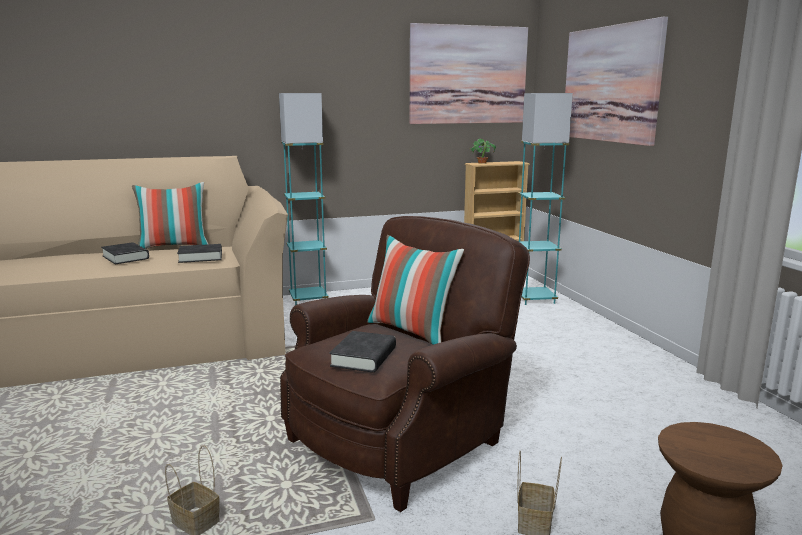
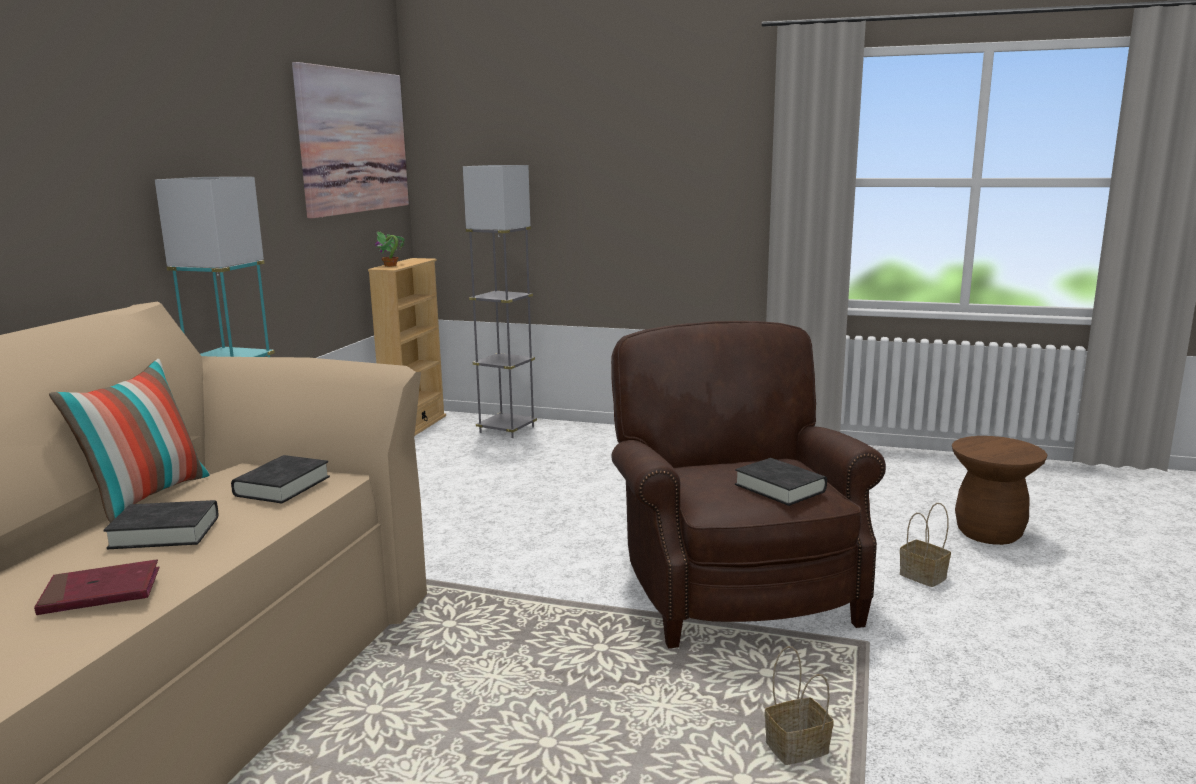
camera: 55 degrees left, 0 degrees up
(55, 266) = (101, 593): none -> red book
(412, 331) = (724, 458): pillow -> none
(535, 299) = (507, 429): turquoise floor lamp -> grey floor lamp
(610, 84) = (569, 154): picture -> none

